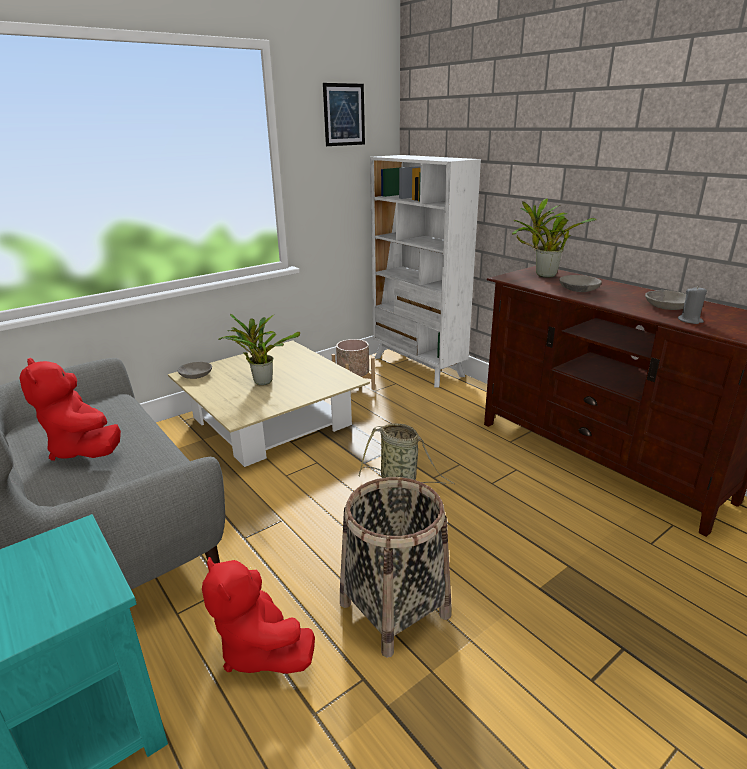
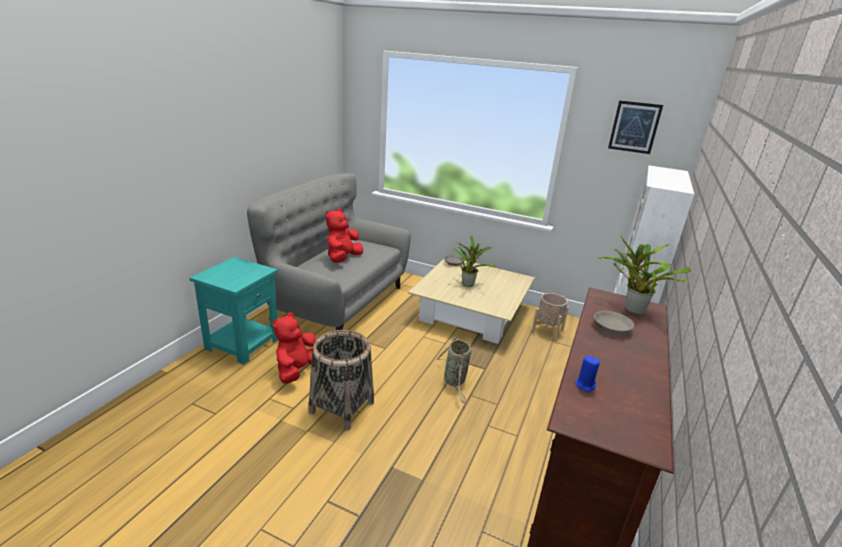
camera: 60 degrees right, 0 degrees up
(667, 306) = (617, 374): grey bowl -> none
(690, 320) = (585, 385): grey candle -> blue candle

